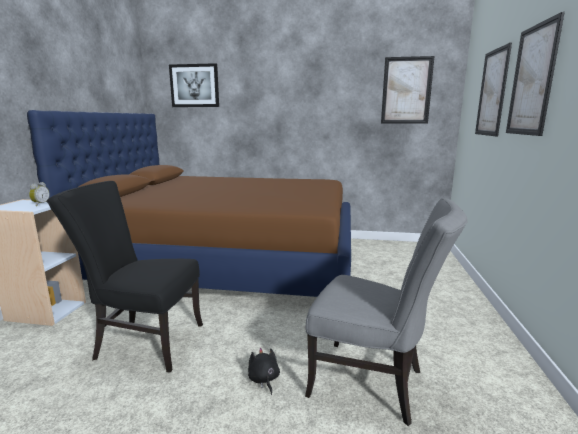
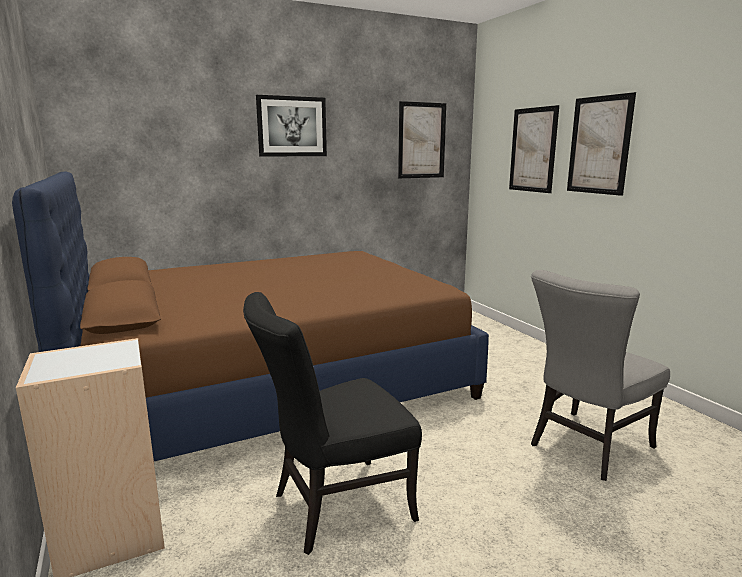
camera: 35 degrees left, 0 degrees up
(40, 204) = (109, 353): alarm clock -> none
(194, 86) = (141, 126): picture -> picture (292, 126)
(264, 379) = (509, 483): black plush toy -> none
(374, 383) = (586, 447): grey chair -> grey chair turned 150 degrees clockwise

